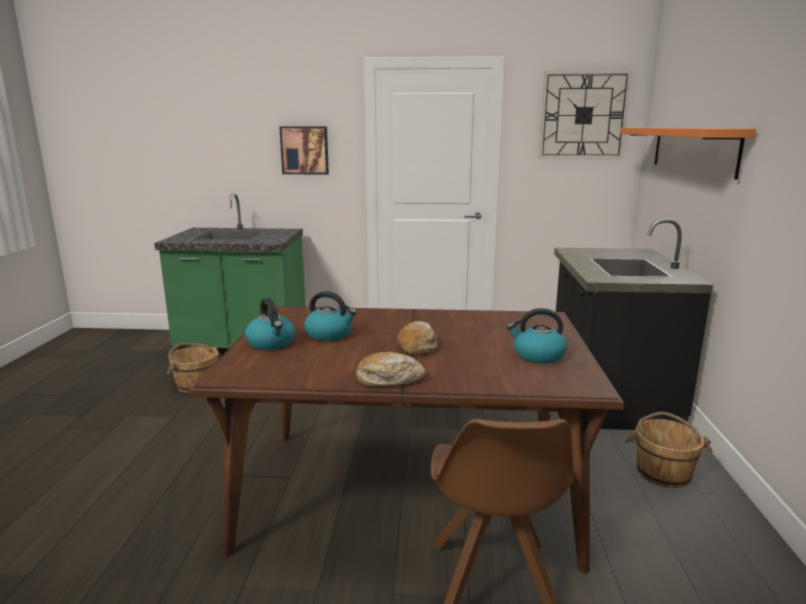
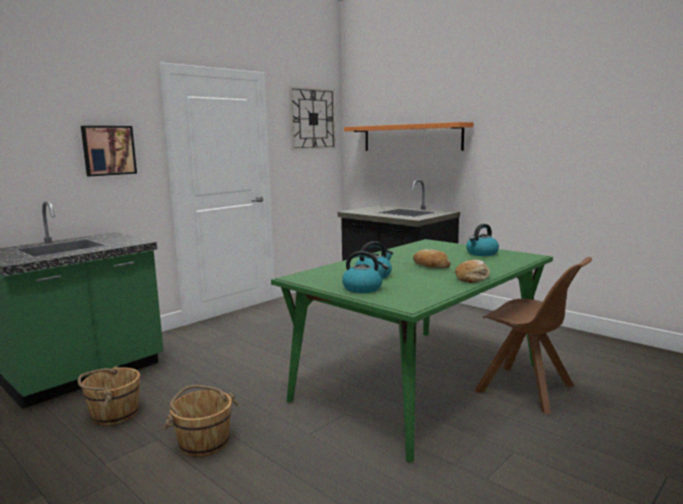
camera: 50 degrees left, 5 degrees down
(410, 493) = (419, 381): brown dining table -> green dining table
(663, 472) = (482, 321): brown bucket -> brown bucket (203, 442)

